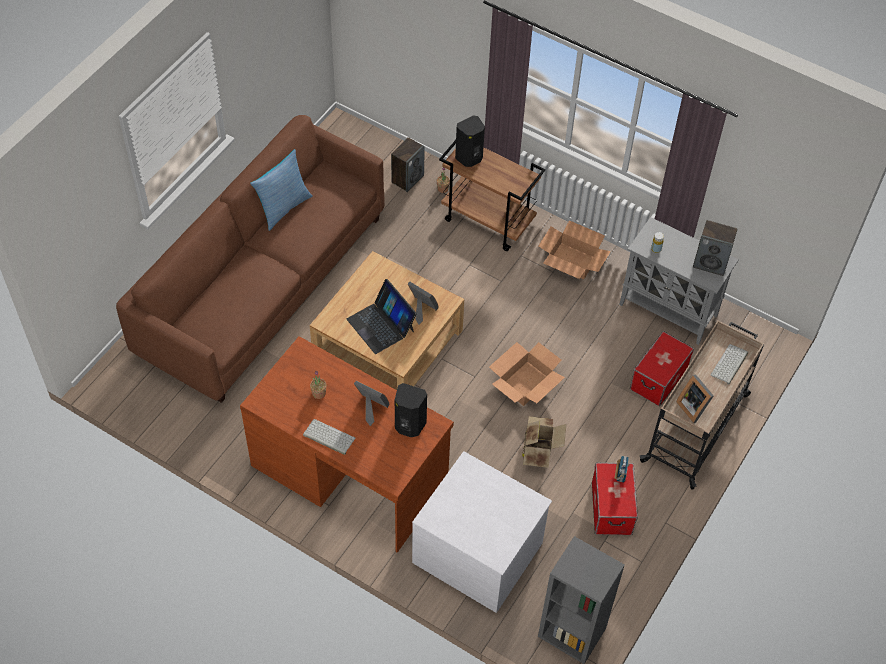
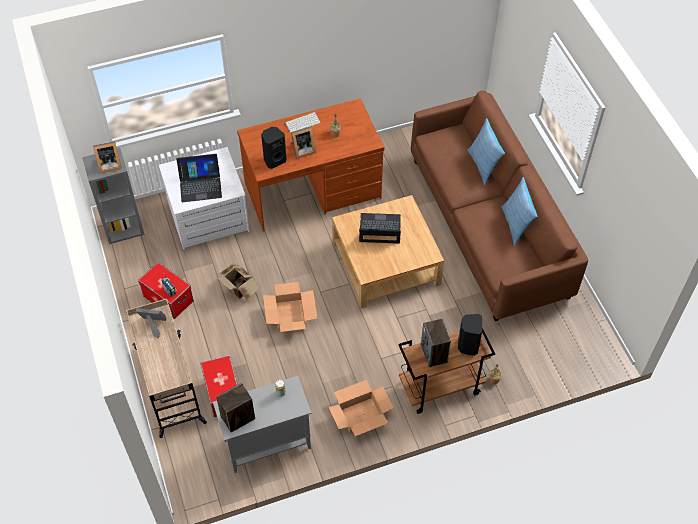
camera: 130 degrees right, 0 degrees up
(222, 274) = (483, 166): none -> pillow
(407, 179) = (521, 363): speaker -> speaker (434, 354)
(421, 309) = (373, 256): picture frame -> picture frame (109, 165)
(491, 505) = (200, 185): none -> laptop
(729, 365) = (159, 370): keyboard -> none

